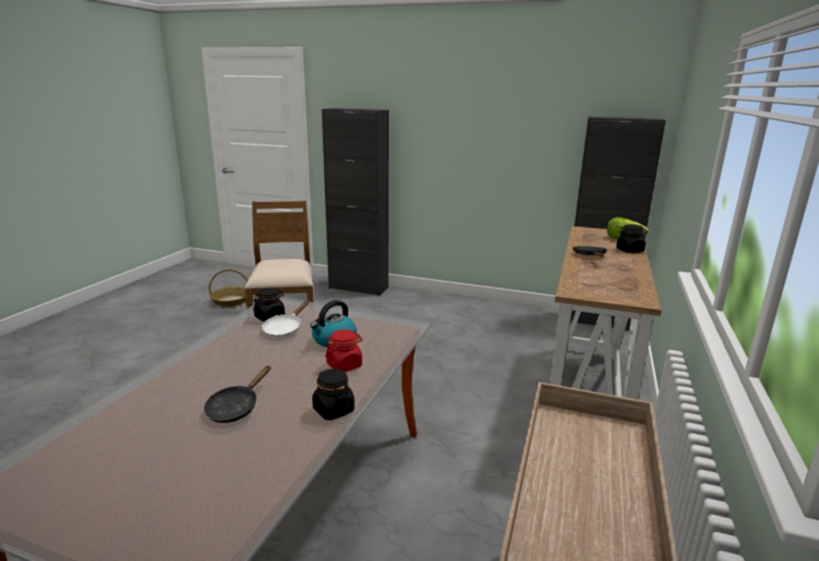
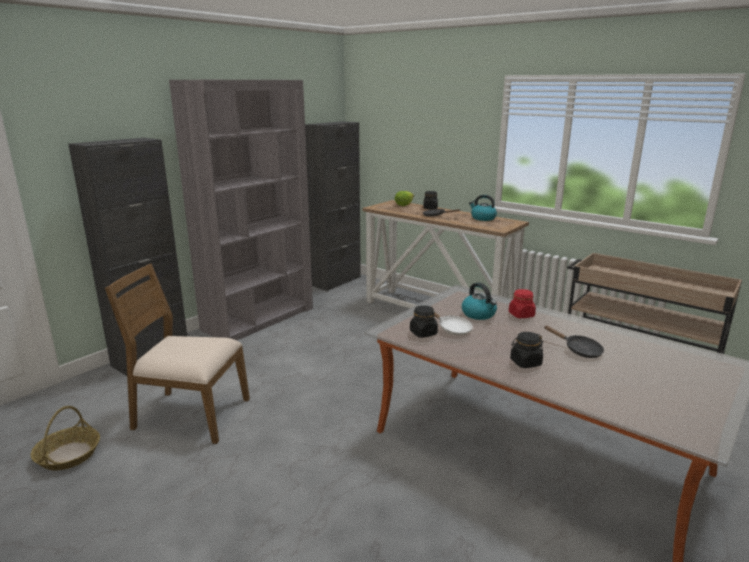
camera: 70 degrees left, 0 degrees up
(333, 410) = (580, 323): black jar -> black jar (525, 363)
(458, 306) = (259, 319): none -> grey bookcase
(624, 279) = (482, 218): none -> kettle

